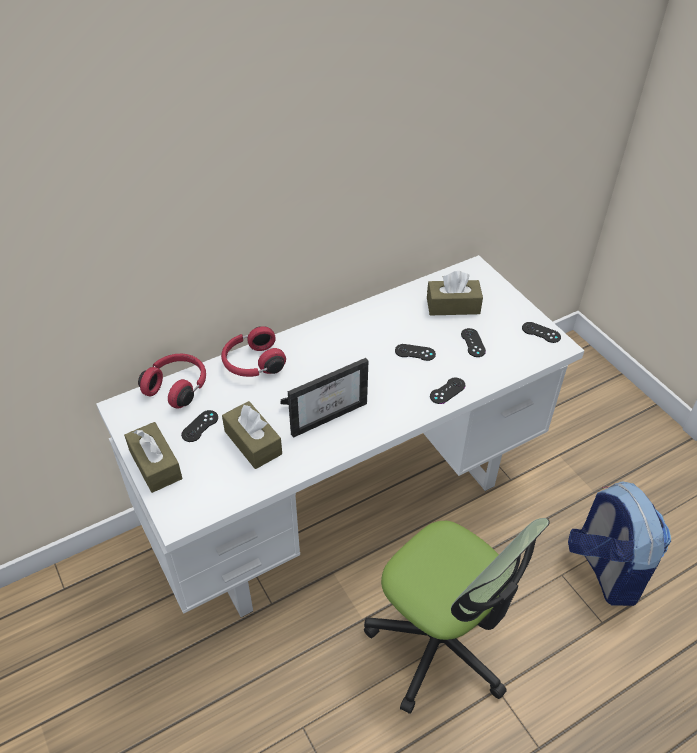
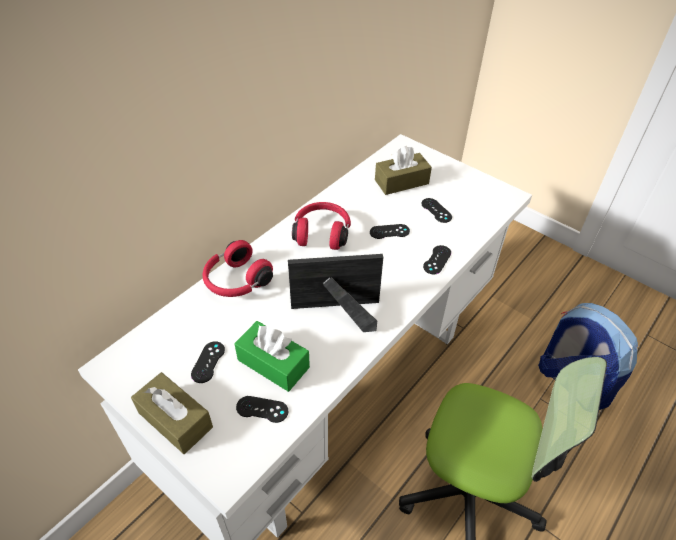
camera: 20 degrees left, 0 degrees up
(178, 387) = (166, 326): red headphones -> red headphones (322, 233)
(253, 442) = (273, 363): brown tissue box -> green tissue box
(326, 412) = (334, 311): picture frame -> picture frame turned 135 degrees counterclockwise
(541, 332) = (489, 188): black game controller -> black game controller (262, 409)

